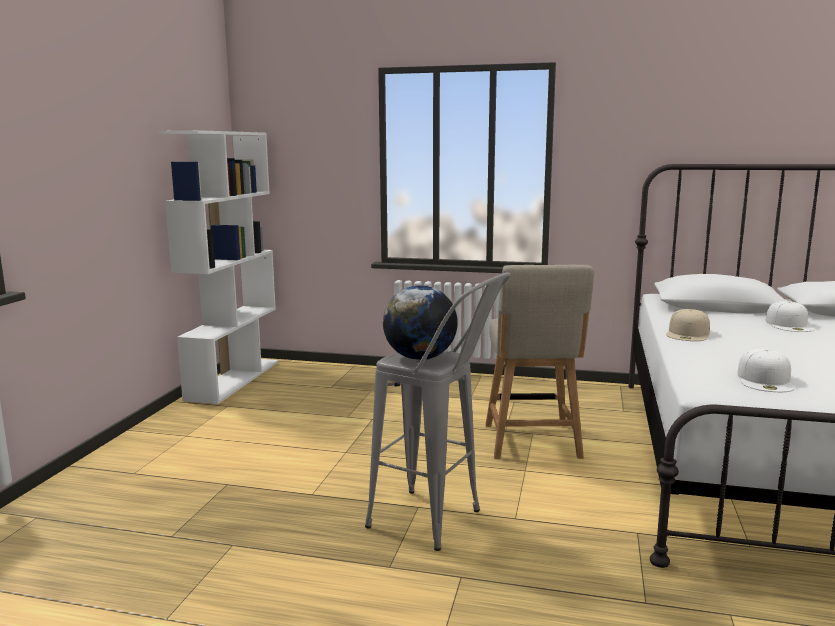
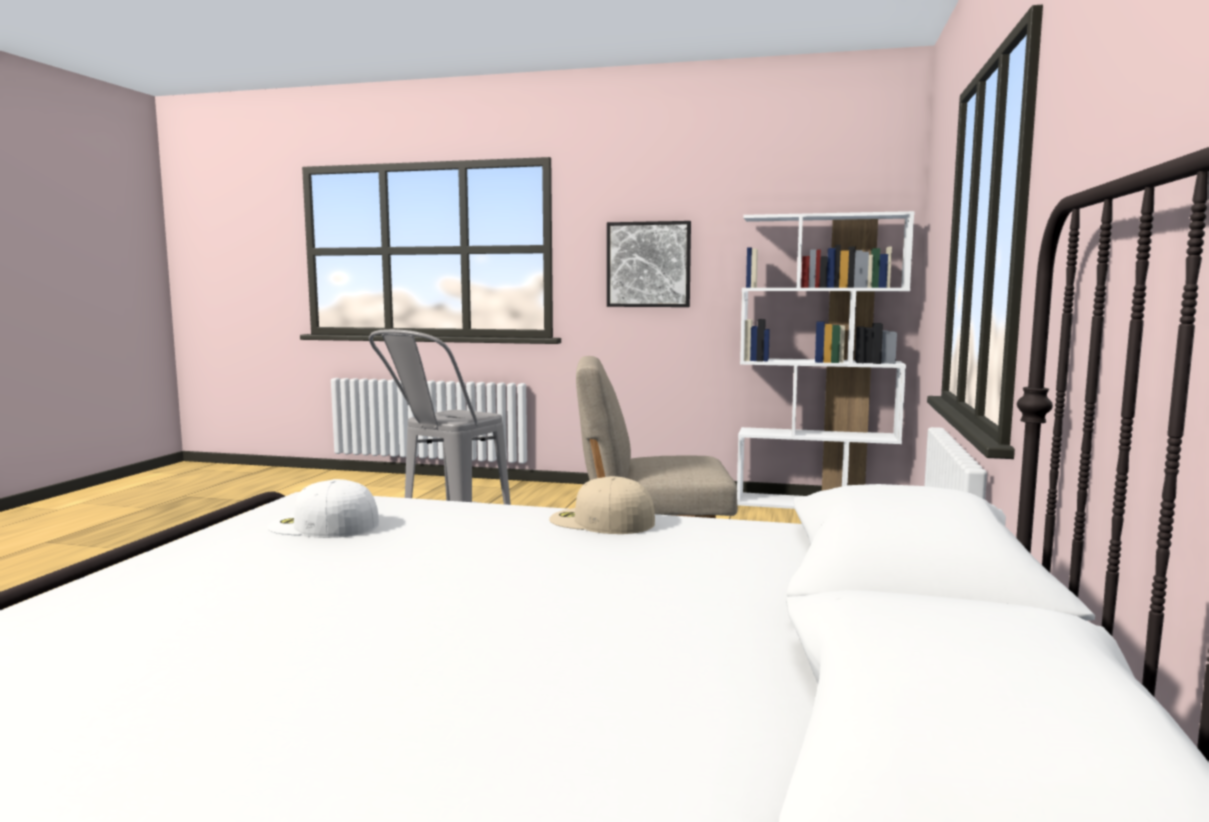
camera: 90 degrees right, 5 degrees down
(88, 181) = (648, 264): none -> picture
(420, 358) = (457, 416): globe -> none
(789, 325) = (687, 609): white cap -> none

